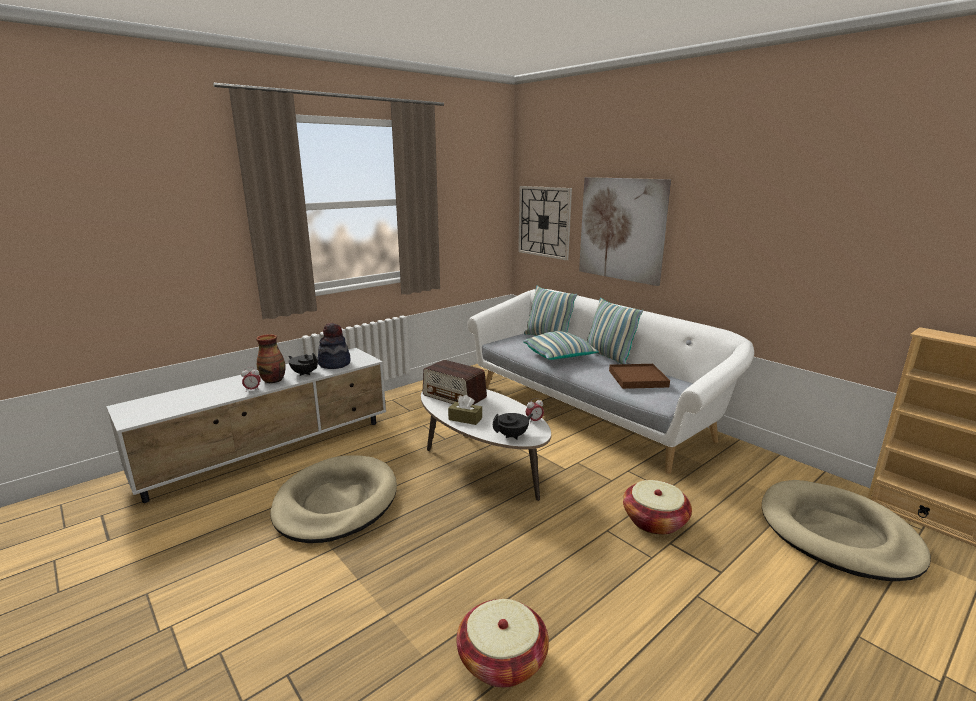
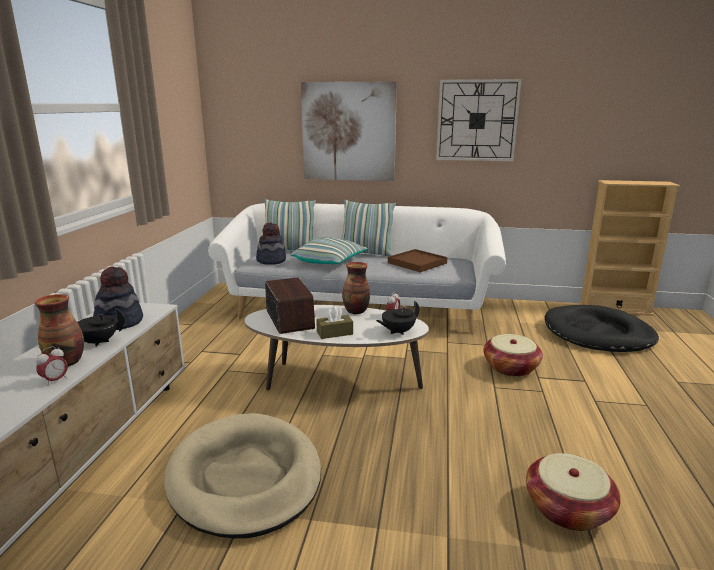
camera: 40 degrees left, 0 degrees up
(454, 396) = (289, 319): radio -> radio turned 105 degrees counterclockwise
(512, 407) = (356, 311): none -> vase
(512, 436) = (397, 332): black teapot -> black teapot turned 135 degrees counterclockwise
(516, 343) = (271, 260): none -> hat
(544, 222) = (251, 132): wall clock -> wall clock (477, 120)
(837, 534) = (598, 333): beige dog bed -> black dog bed

